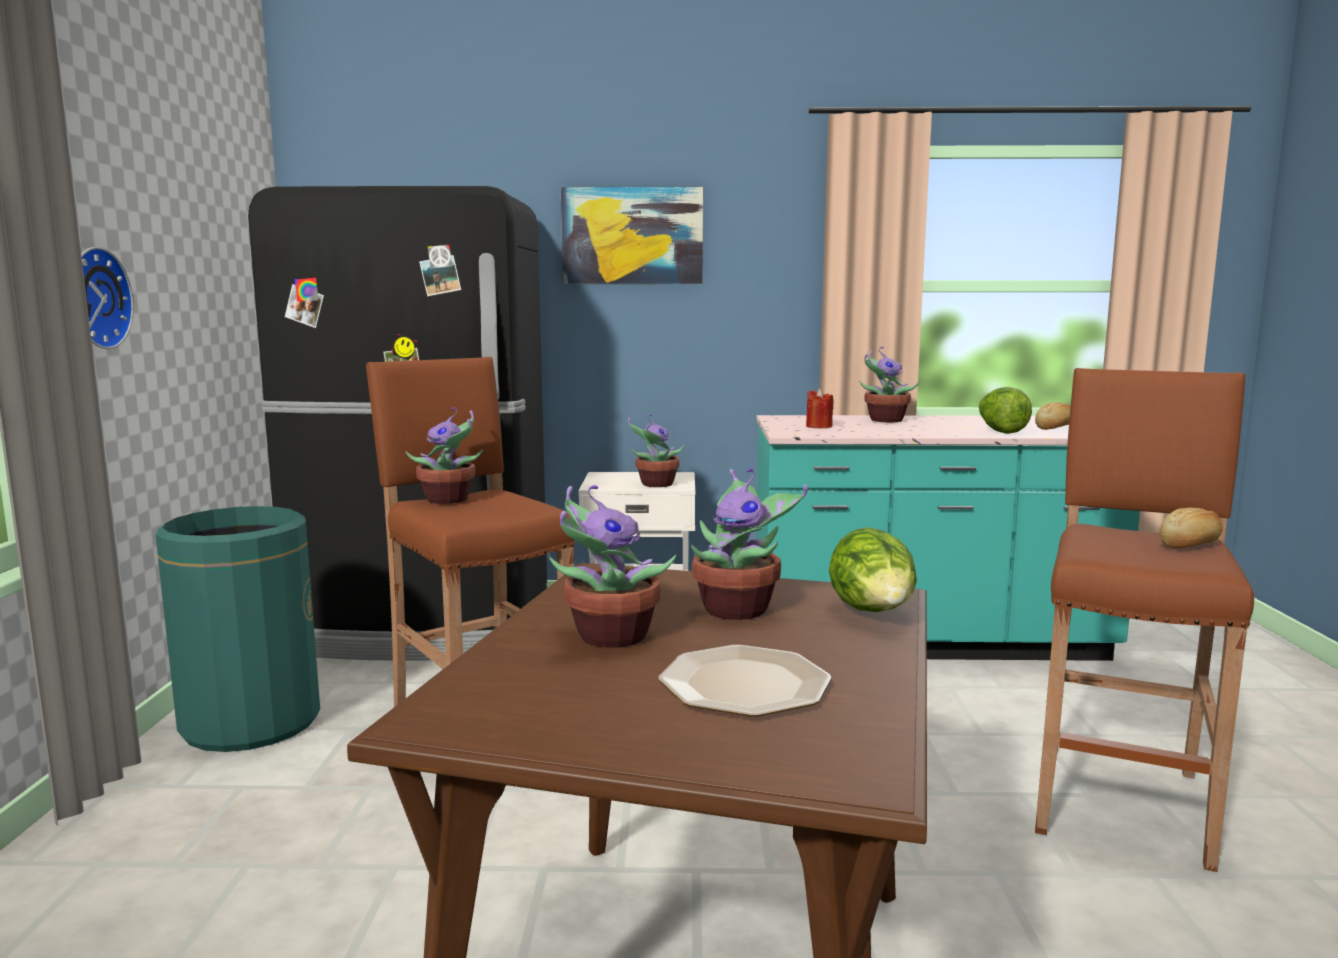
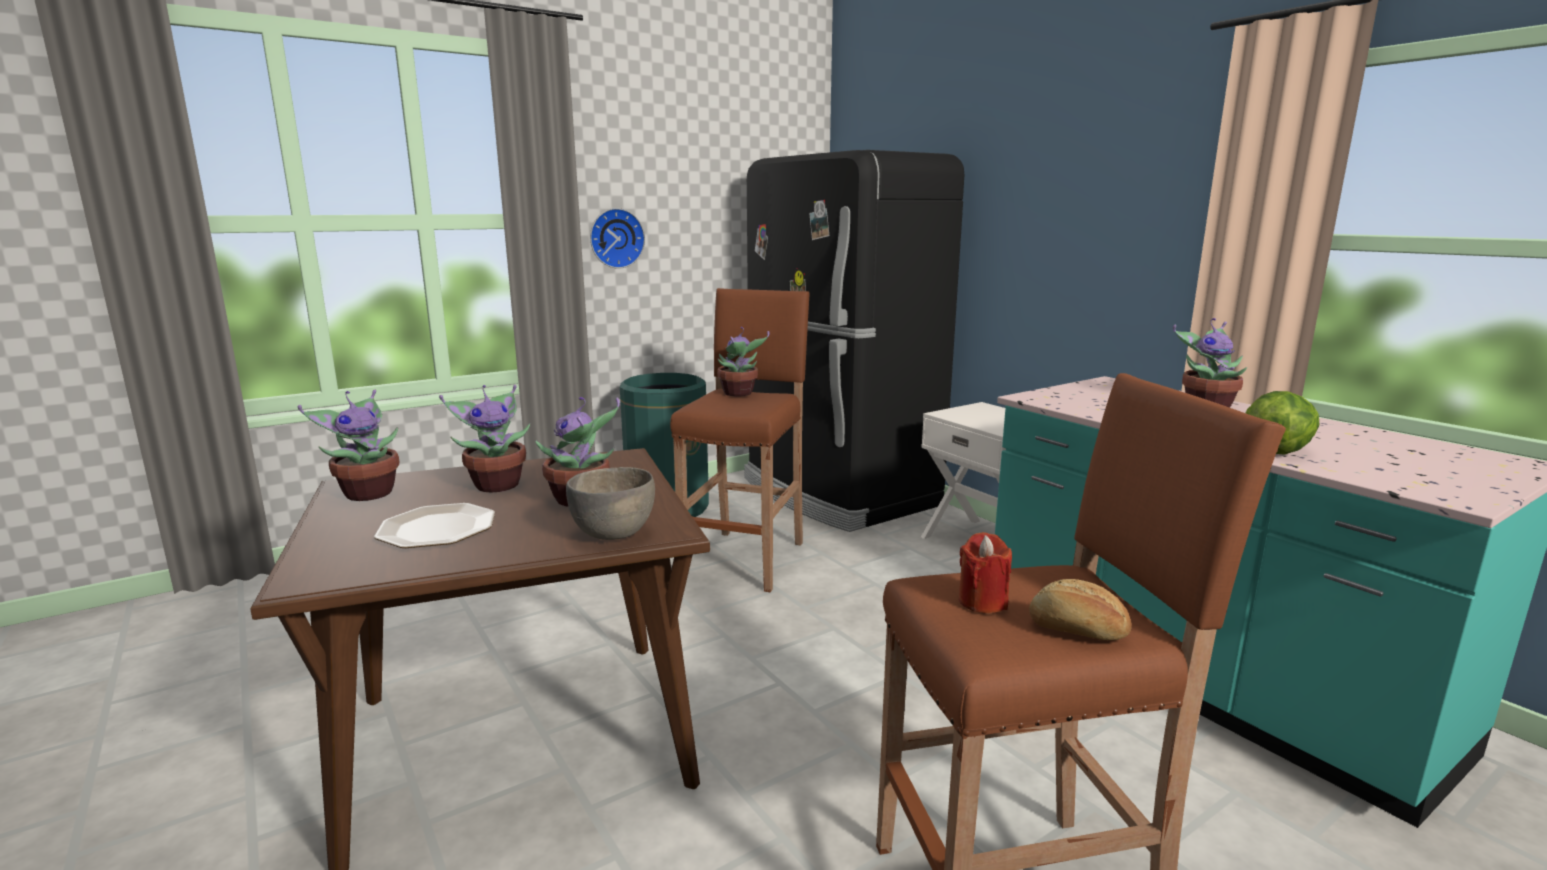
camera: 55 degrees right, 5 degrees up
(632, 236) = (1041, 183): picture -> none
(655, 484) = (989, 424): potted plant -> potted plant (367, 493)
(819, 426) = (1096, 397): red candle -> red candle (982, 601)
(873, 613) = (614, 534): lettuce -> grey bowl
(1054, 428) = (1396, 465): bread -> none

